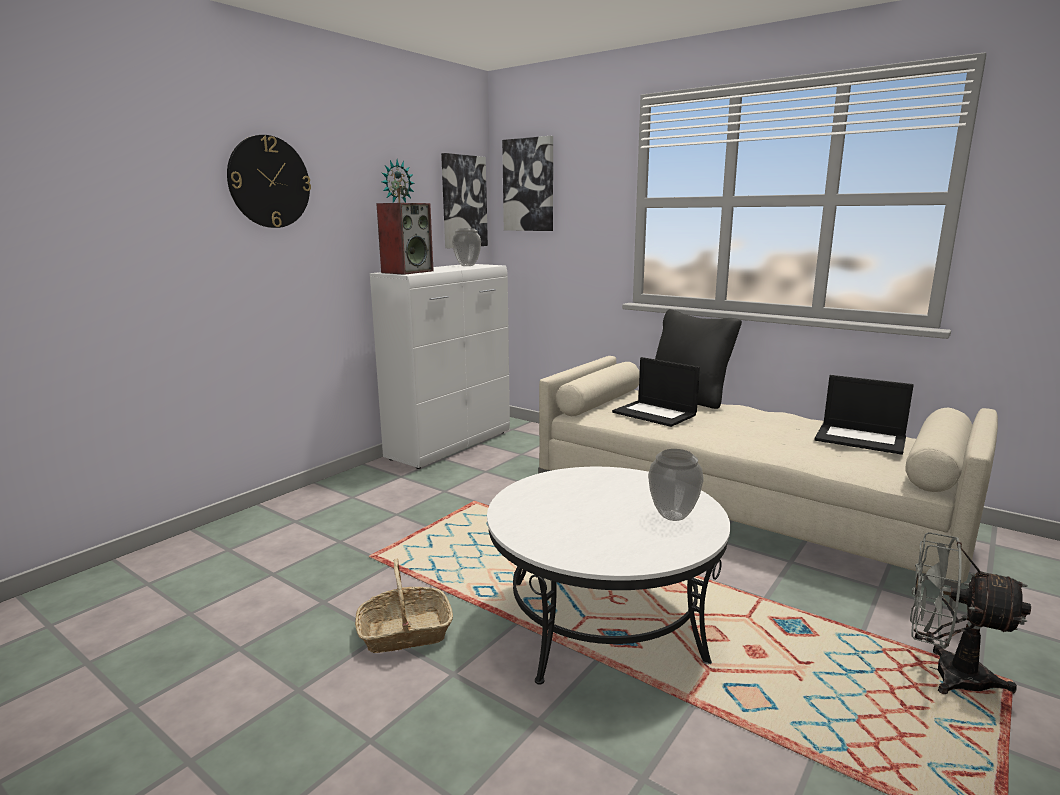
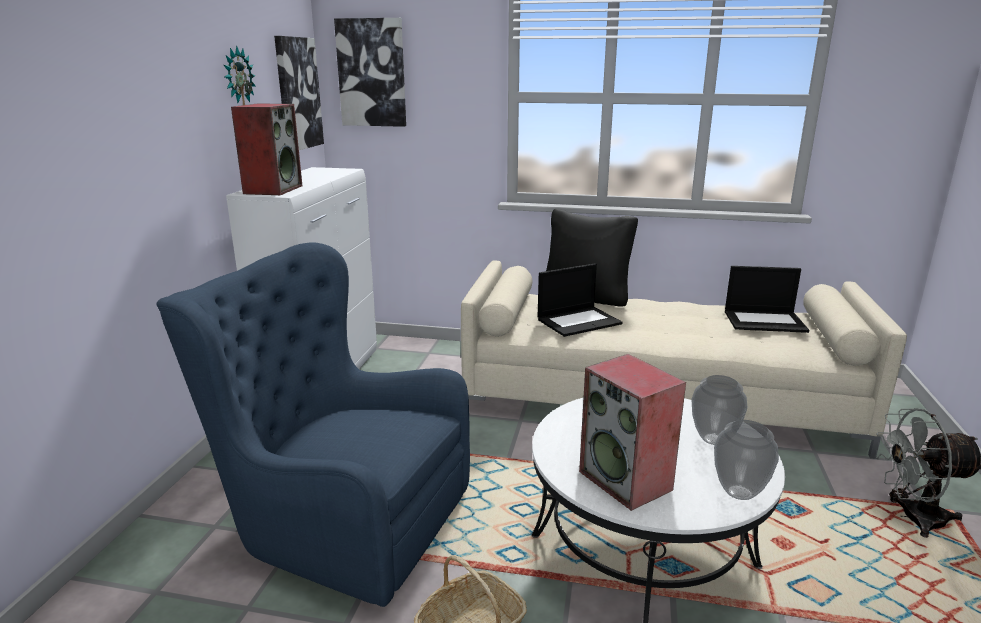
camera: 25 degrees left, 5 degrees up
(269, 182) = (107, 88): wall clock -> none
(377, 537) = (338, 521): none -> blue armchair
(467, 265) = (320, 172): vase -> vase (740, 493)
(551, 526) = (627, 481): none -> speaker
(655, 414) = (579, 321): laptop -> laptop turned 45 degrees counterclockwise

